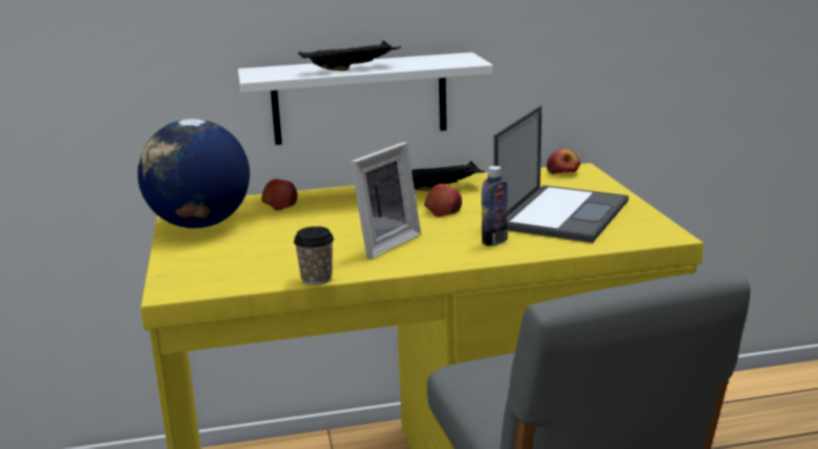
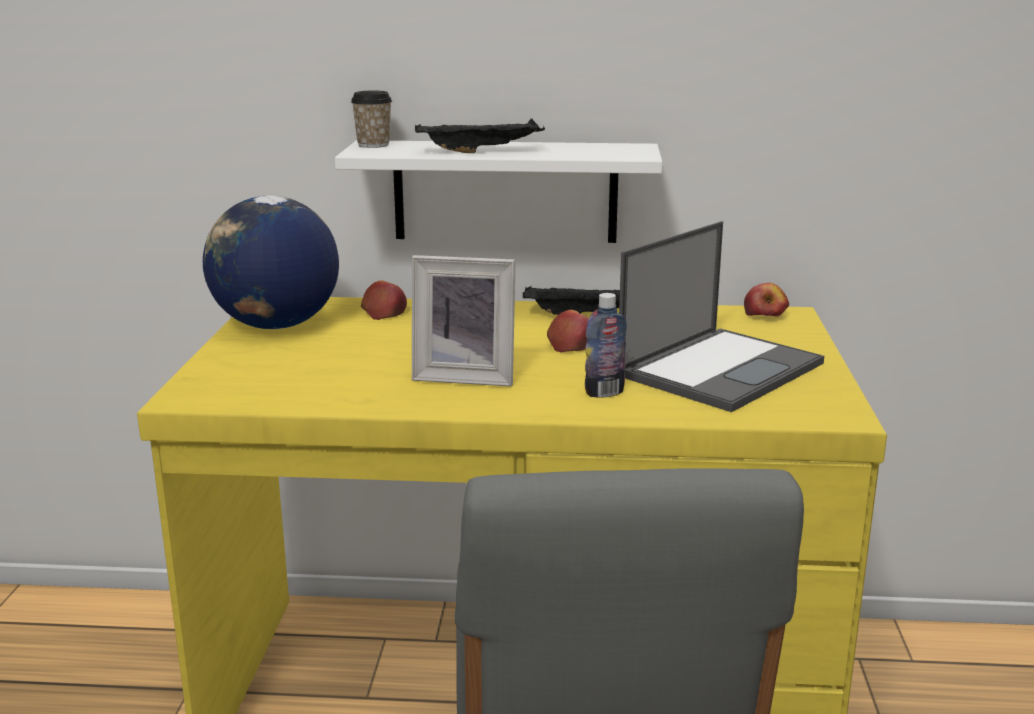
camera: 15 degrees right, 0 degrees up
(316, 279) = (353, 408): cup -> cup (373, 145)
(383, 243) = (465, 376): picture frame -> picture frame turned 45 degrees clockwise

